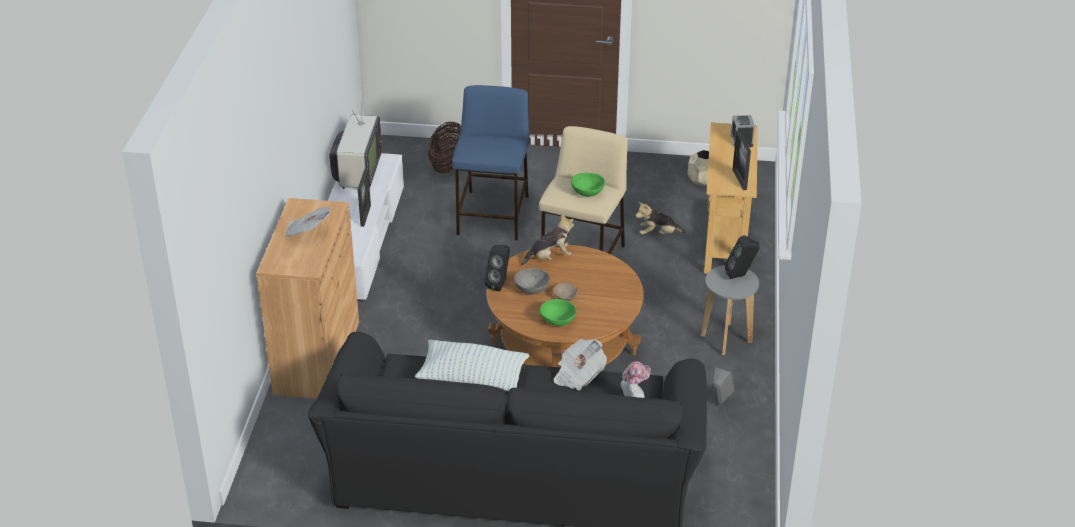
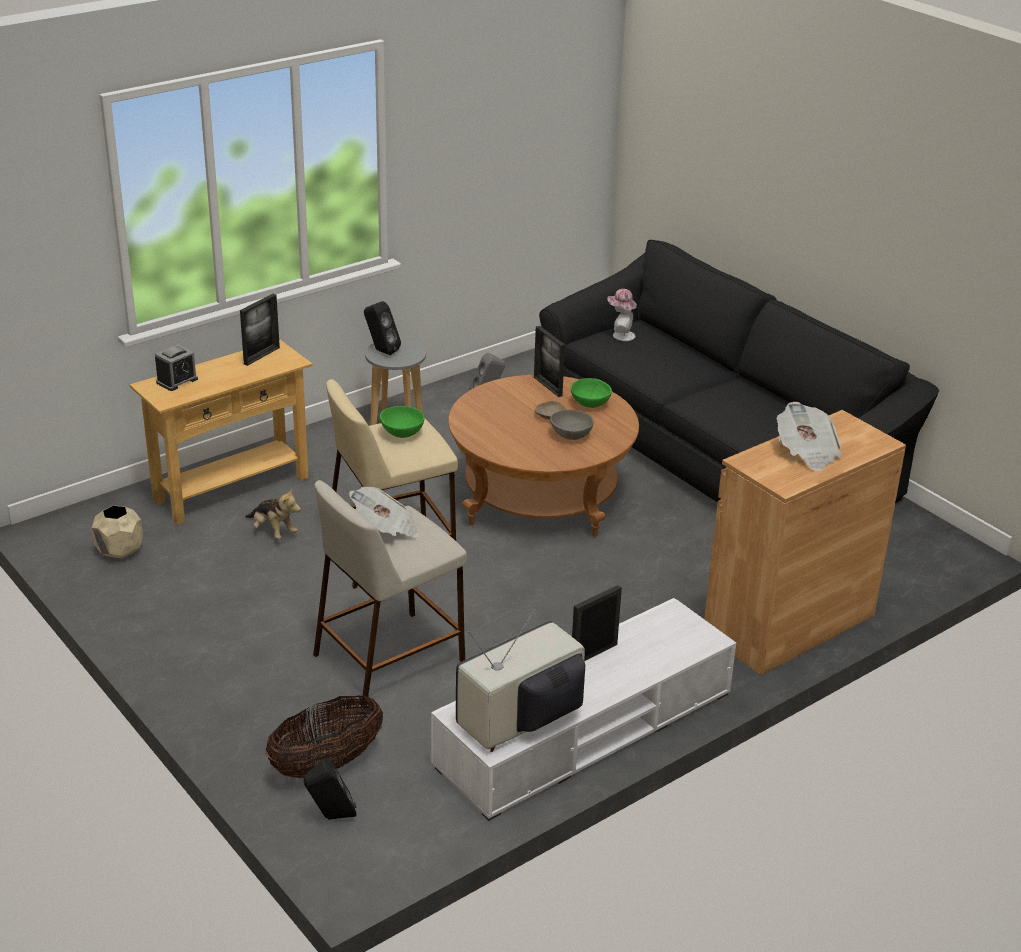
camera: 135 degrees left, 5 degrees down
(472, 377) = (725, 410): pillow -> none
(493, 216) = (390, 656): blue stool -> beige stool
(499, 284) = (592, 455): black speaker -> black speaker (331, 817)
(549, 257) = (508, 450): plush toy -> none
(578, 375) = (635, 368): newspaper -> newspaper (386, 528)
(603, 318) = (548, 386): none -> picture frame

